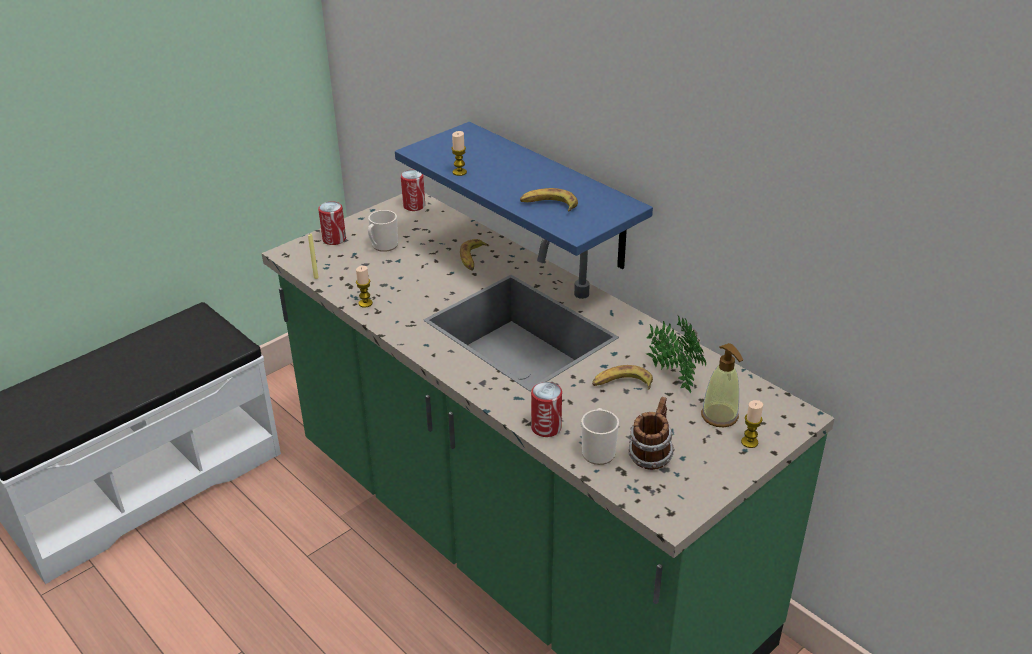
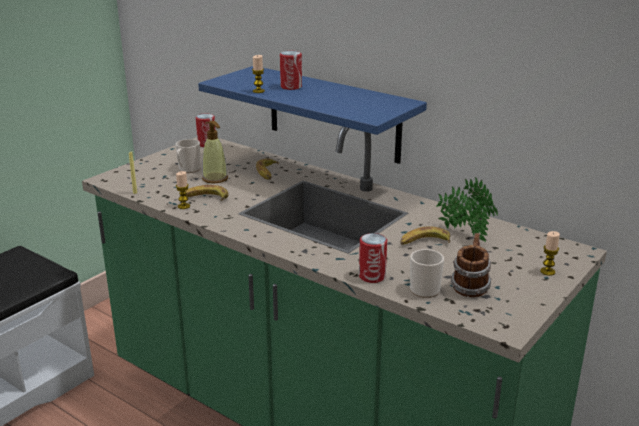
camera: 10 degrees left, 10 degrees down
(334, 239) = (144, 168): can -> can (291, 87)
(548, 205) = (342, 105): banana -> banana (205, 198)
(719, 416) = (514, 257): soap dispenser -> soap dispenser (215, 179)

